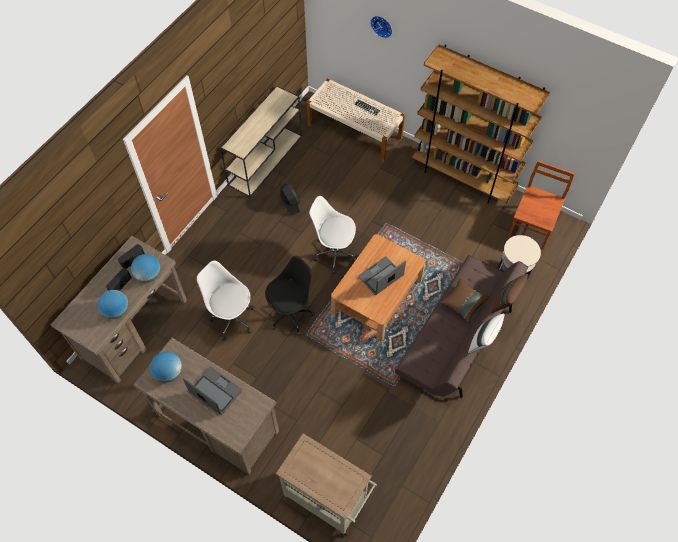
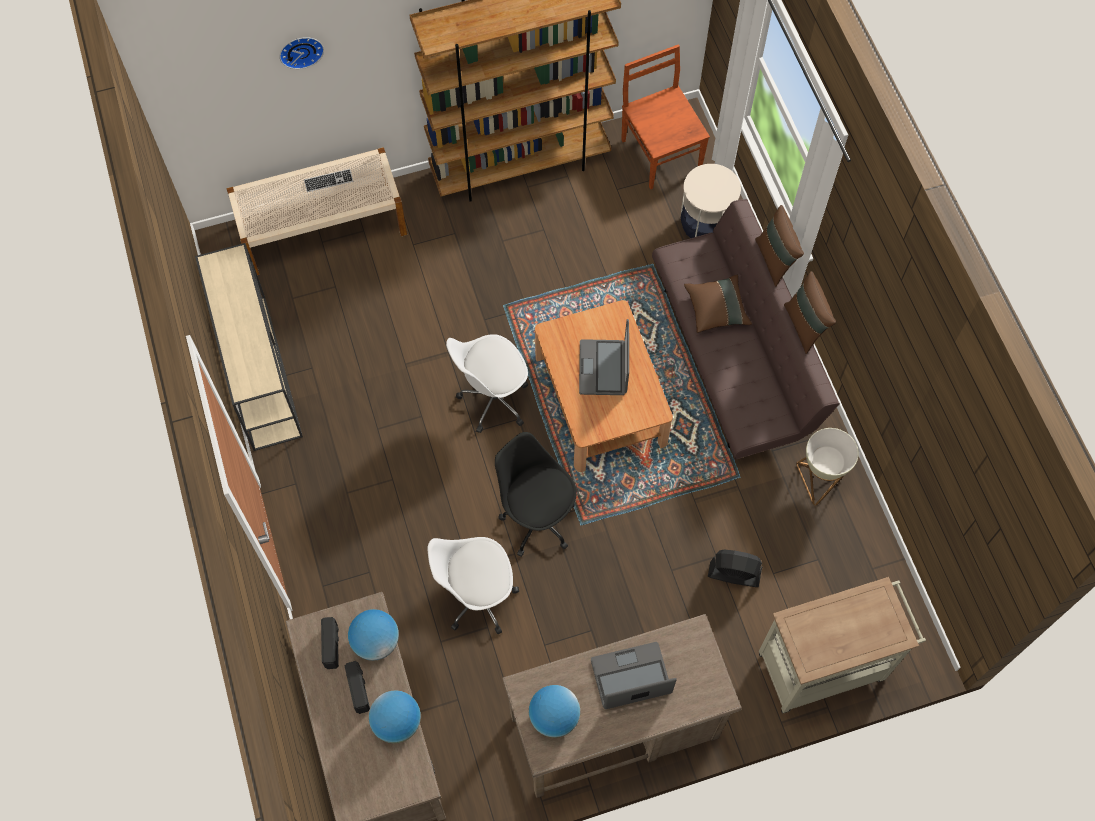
camera: 50 degrees left, 5 degrees up
(290, 204) = (362, 395): black fan -> black fan (733, 574)
(291, 315) = (536, 521): black office chair -> black office chair turned 45 degrees counterclockwise
(427, 424) = (819, 480): none -> planter
(483, 341) = (805, 326): white pillow -> brown pillow

